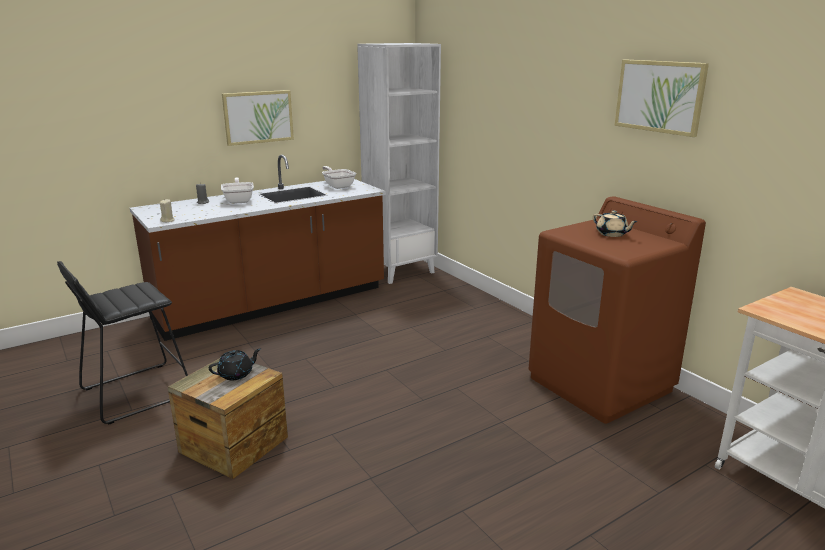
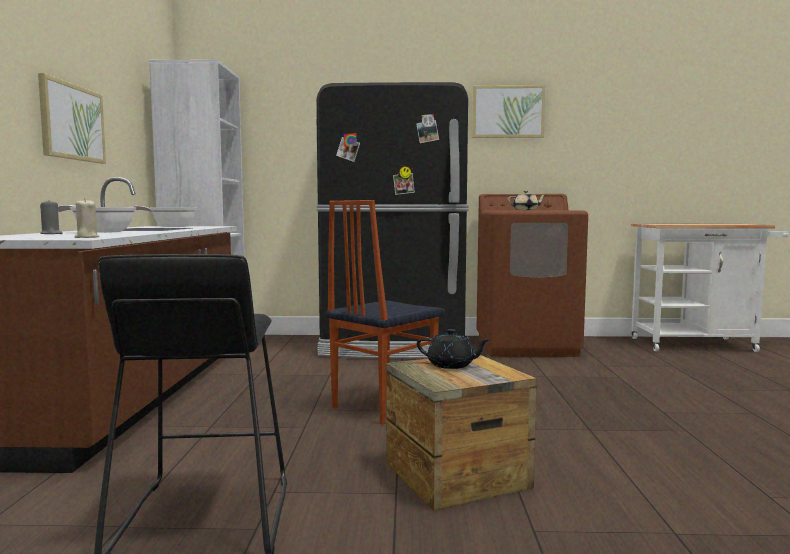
camera: 55 degrees left, 15 degrees down
(236, 374) = (451, 365): black teapot -> black teapot turned 105 degrees clockwise
(337, 377) = (382, 405): none -> chair
(493, 328) = (393, 346): none -> black fridge

